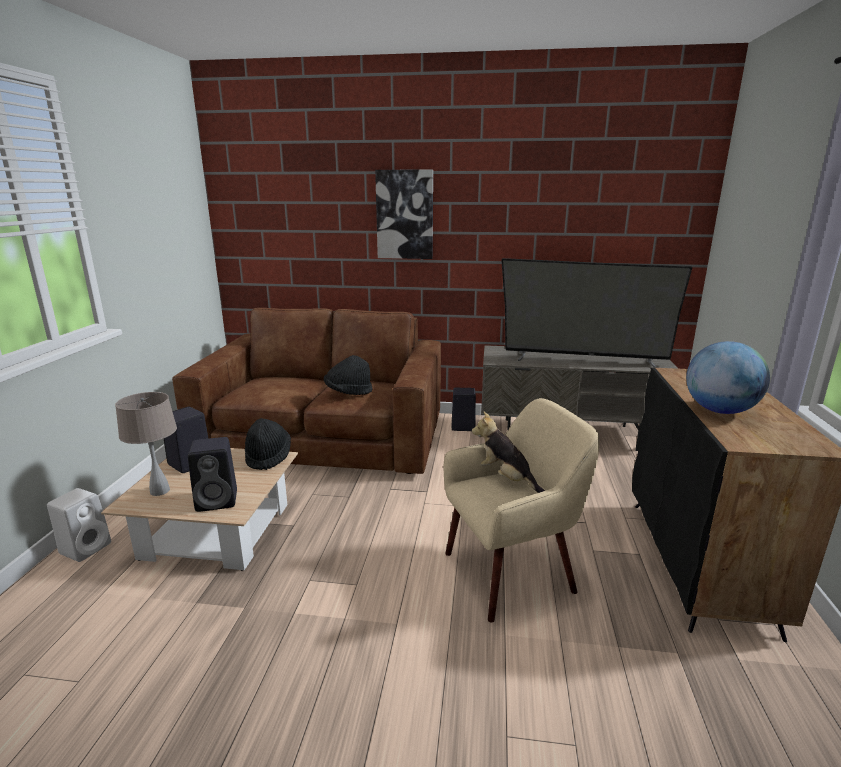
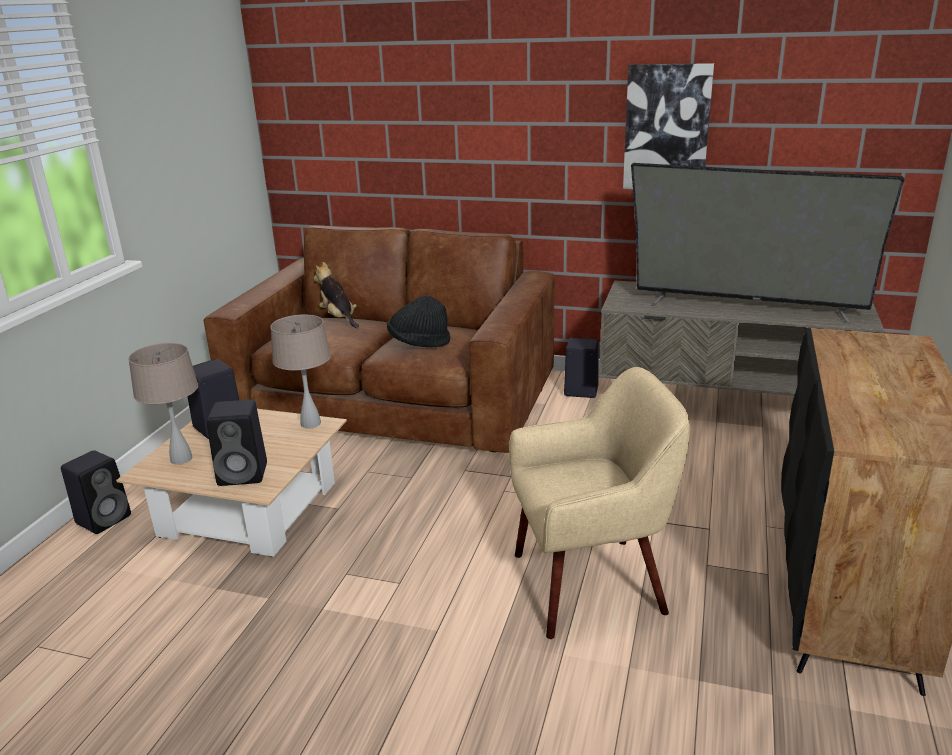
camera: 10 degrees right, 5 degrees up
(87, 547) = (105, 518): white speaker -> black speaker
(268, 457) = (310, 423): black hat -> beige table lamp
(405, 215) = (505, 99): picture -> picture (667, 128)
(505, 478) = (585, 467): plush toy -> plush toy (339, 318)
(719, 410) = (860, 395): globe -> none

